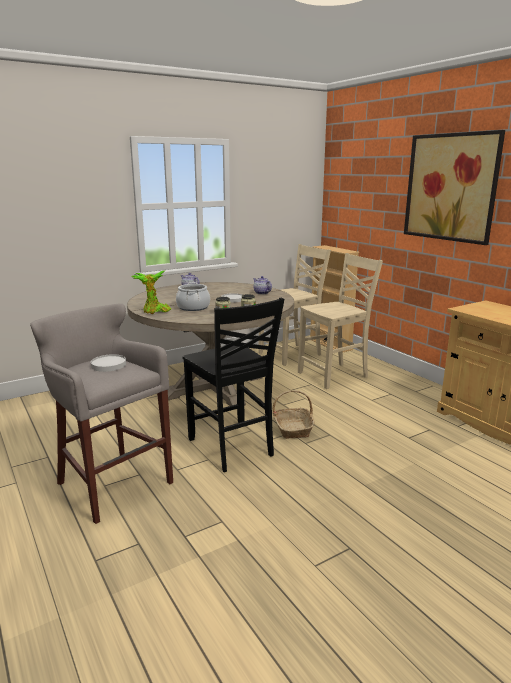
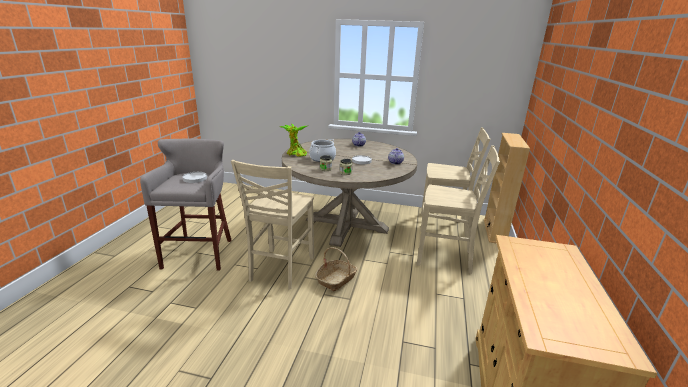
camera: 45 degrees right, 5 degrees up
(232, 448) = (280, 269): black chair -> beige chair
(450, 187) = (594, 92): picture -> none

